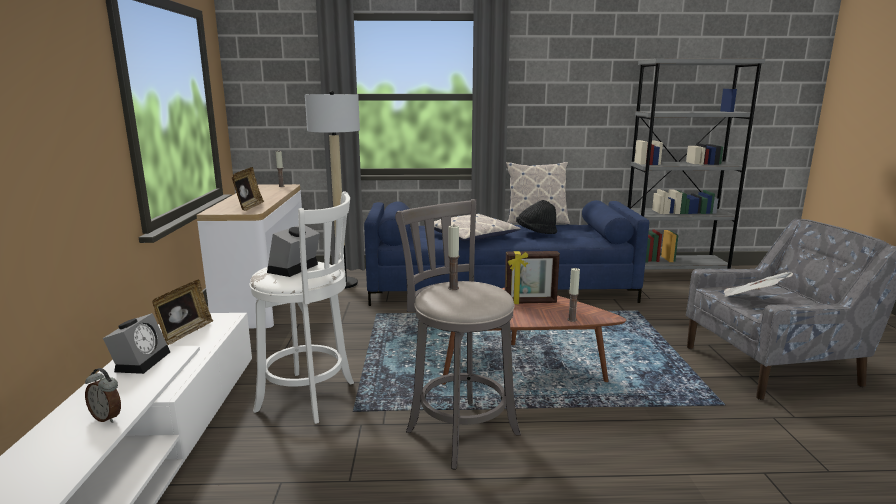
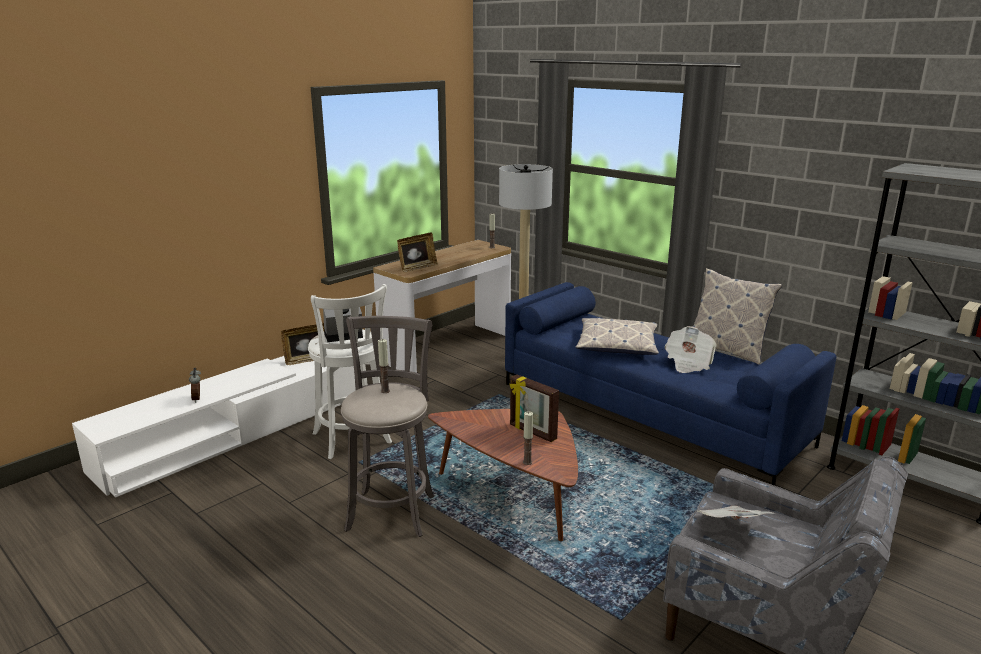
camera: 45 degrees right, 5 degrees up
(141, 360) = (258, 370): alarm clock -> none
(536, 233) = (688, 363): black hat -> newspaper

